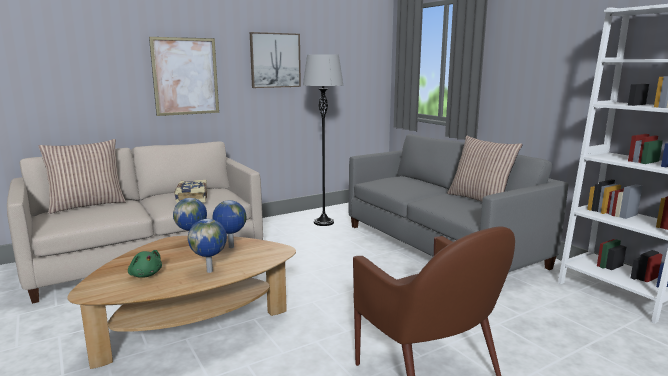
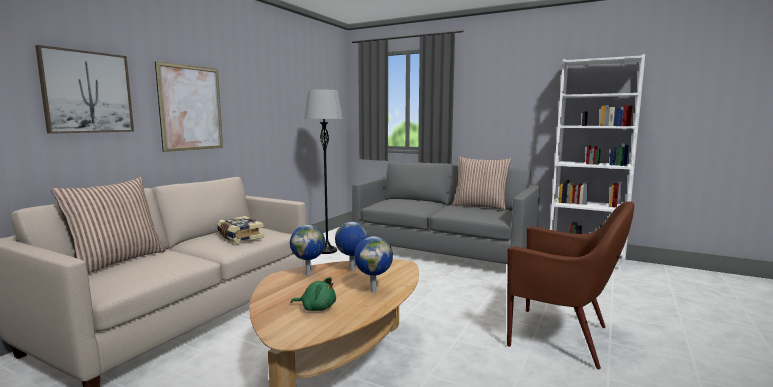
camera: 30 degrees left, 5 degrees down
(275, 60) = (268, 95): picture -> picture (87, 92)

